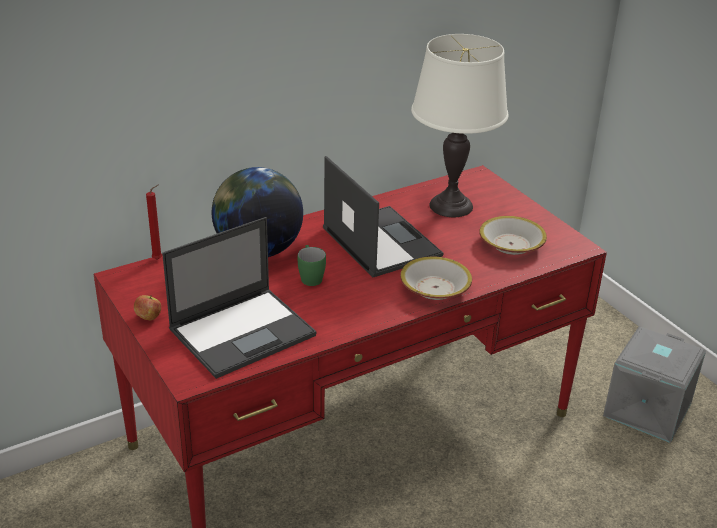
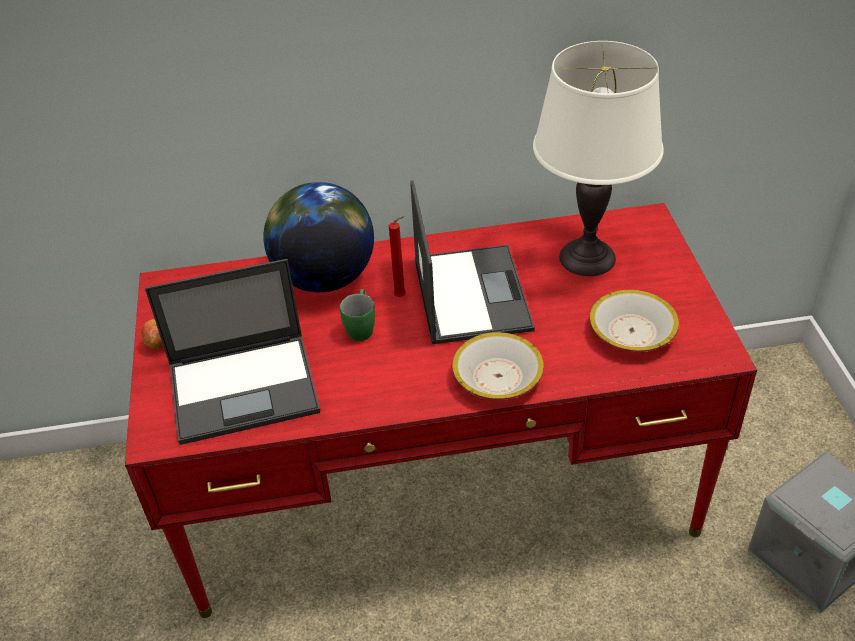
camera: 25 degrees right, 10 degrees up
(159, 259) = (214, 268): red candle -> red candle (402, 296)

